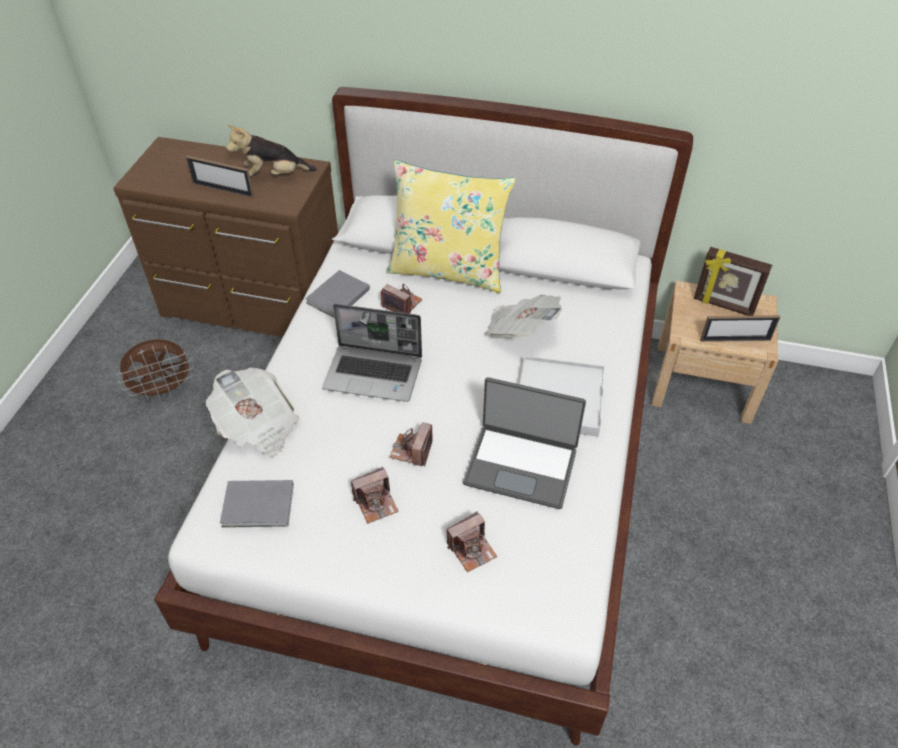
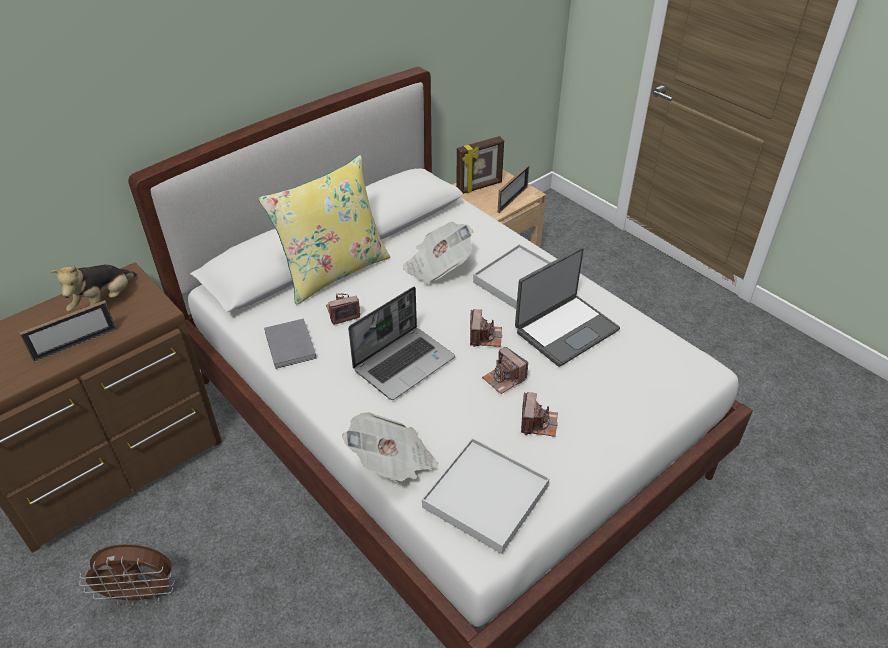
camera: 55 degrees left, 5 degrees down
(164, 391) = (141, 594): brown fan -> brown fan turned 75 degrees clockwise
(260, 506) = (486, 497): grey book -> white tray
(471, 549) = (620, 390): camera -> camera (485, 337)

